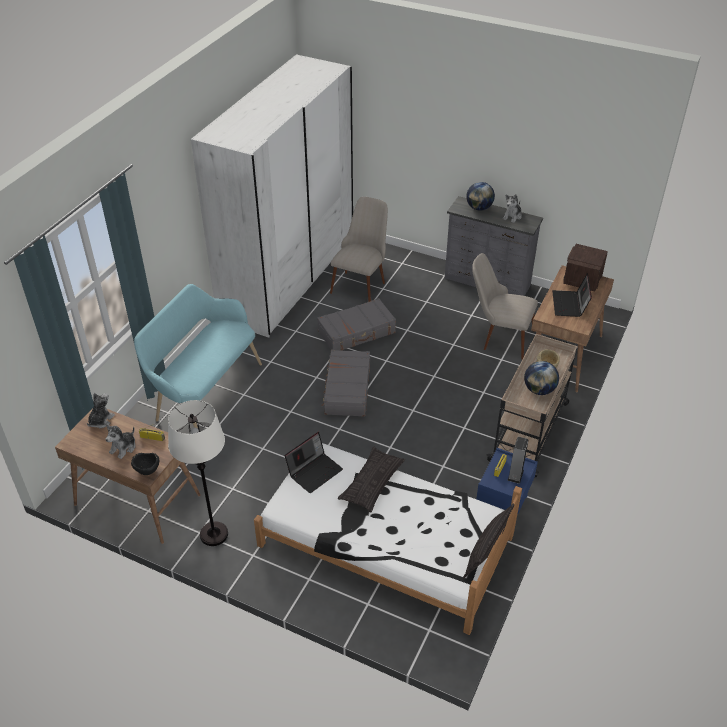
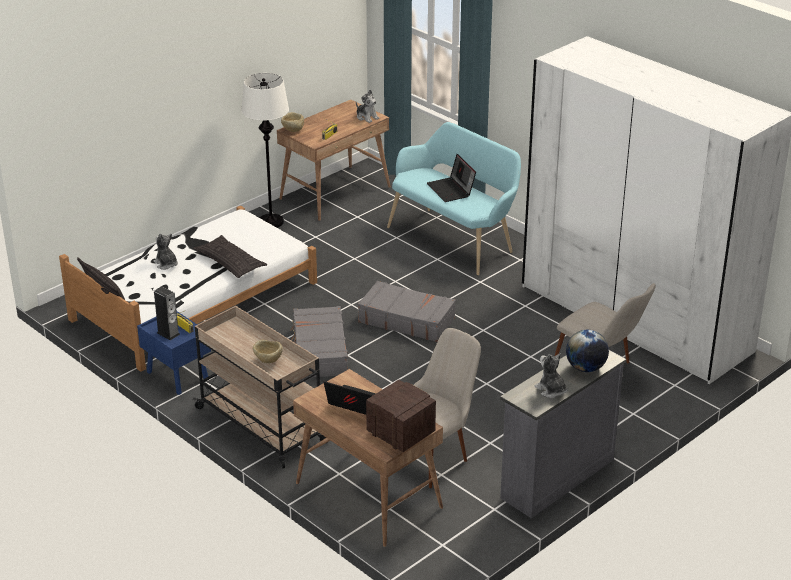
camera: 110 degrees right, 10 degrees down
(123, 448) = (327, 123): plush toy -> plush toy (166, 264)
(147, 471) = (293, 130): black bowl -> beige bowl
(314, 471) = (267, 237): laptop -> laptop (451, 190)
(357, 332) = (500, 346): grey suitcase -> grey suitcase (319, 351)
(539, 390) = (240, 346): globe -> none

